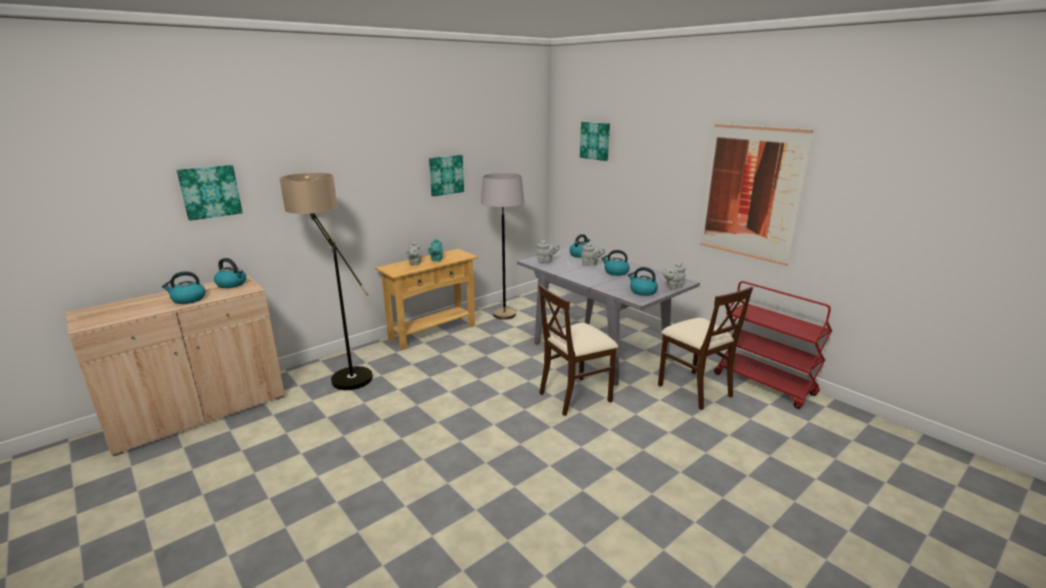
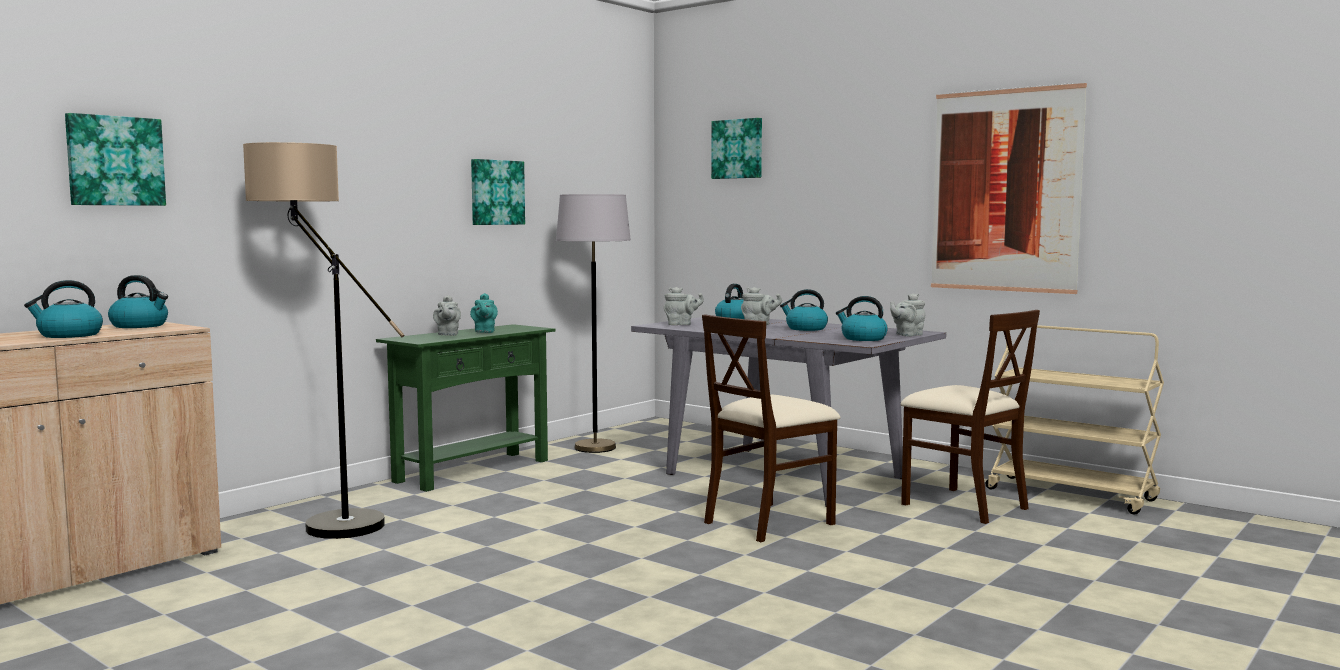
camera: 10 degrees left, 15 degrees down
(433, 332) = (472, 471): beige console table -> green console table
(765, 384) = (1072, 495): red cart -> beige cart

